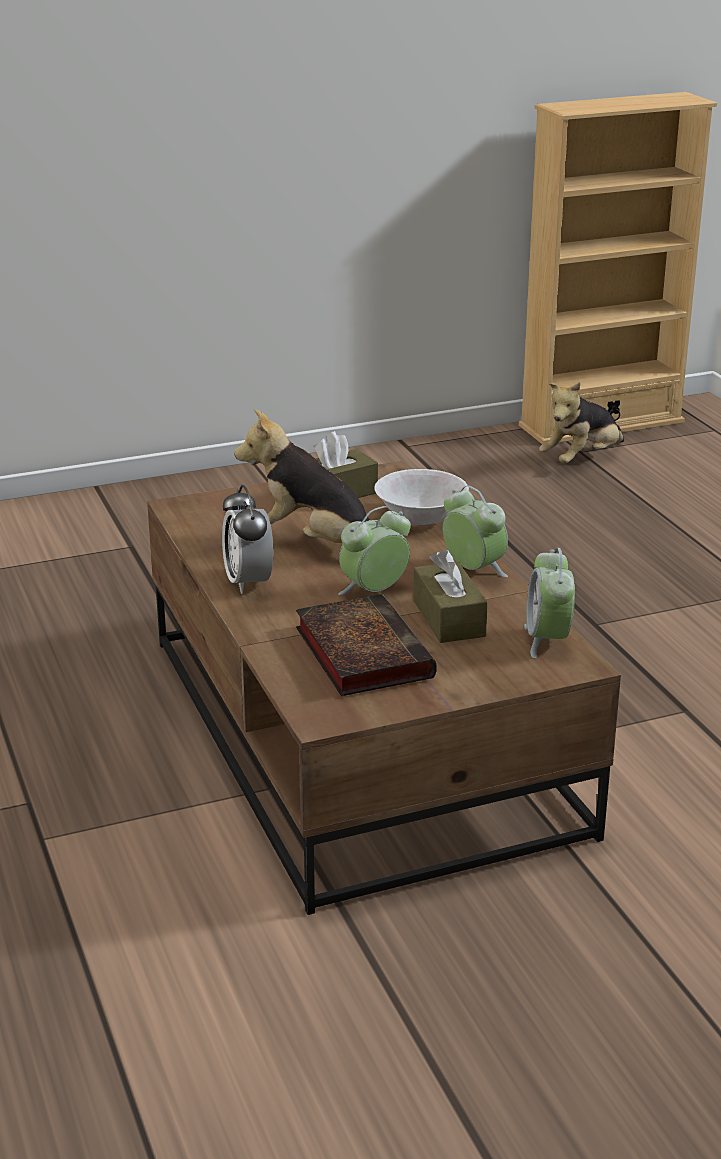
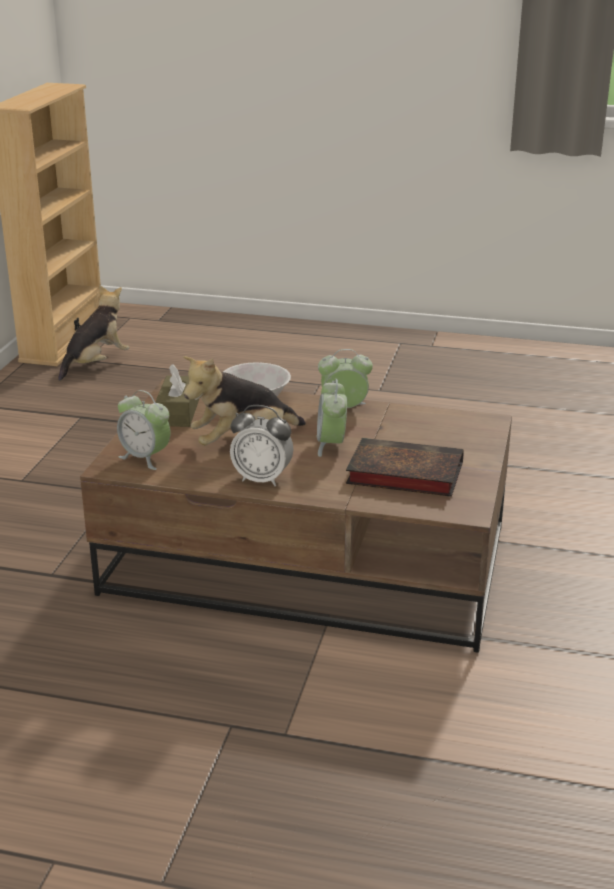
camera: 55 degrees left, 0 degrees up
(449, 618) = (394, 435): brown tissue box -> none
(547, 640) = (453, 419): alarm clock -> alarm clock (145, 458)
(582, 459) = (96, 364): plush toy -> plush toy turned 135 degrees counterclockwise

